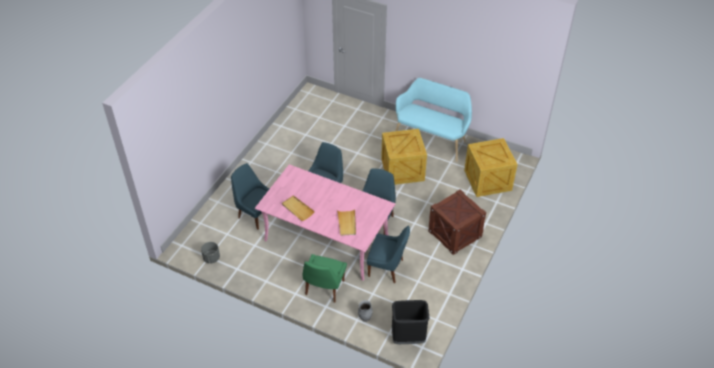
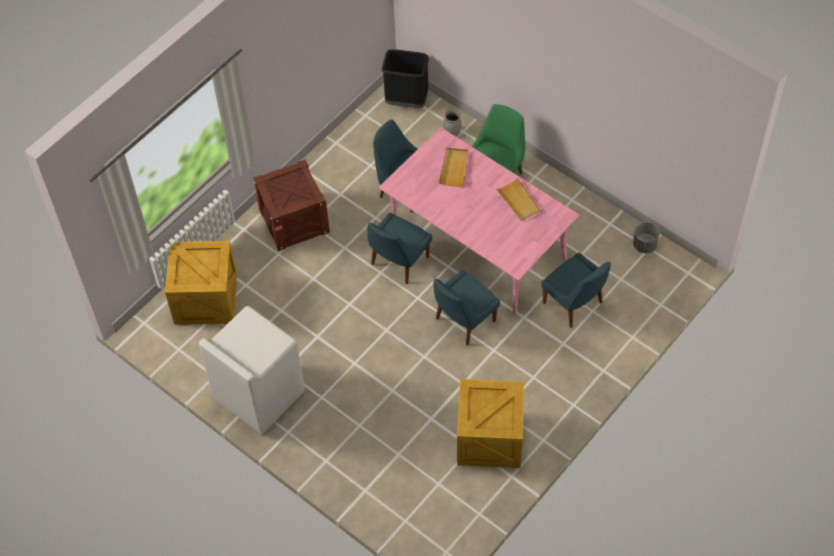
camera: 165 degrees left, 10 degrees up
(402, 170) = (330, 342): crate -> crate (490, 437)
(431, 139) = (259, 395): turquoise bench -> white washing machine

